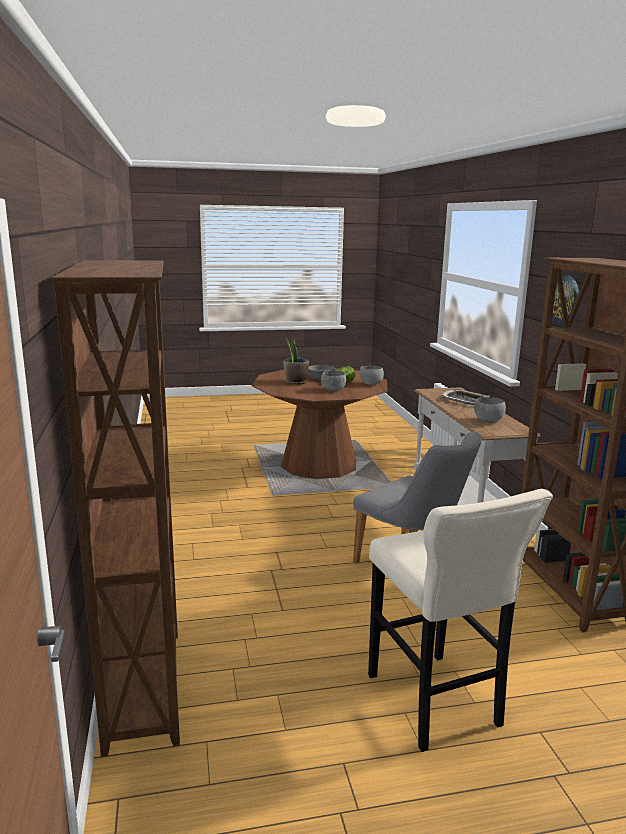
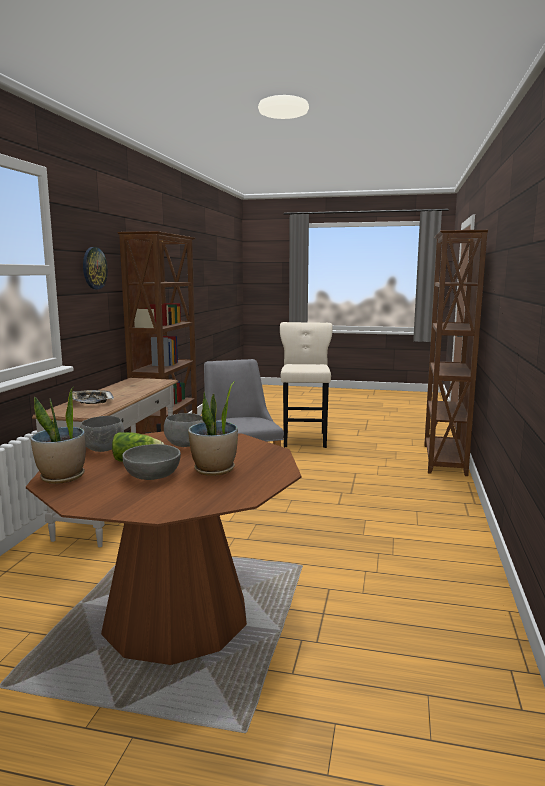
camera: 155 degrees left, 5 degrees down
(356, 374) = (62, 477): none -> potted plant
(488, 421) = (138, 385): grey bowl -> none

